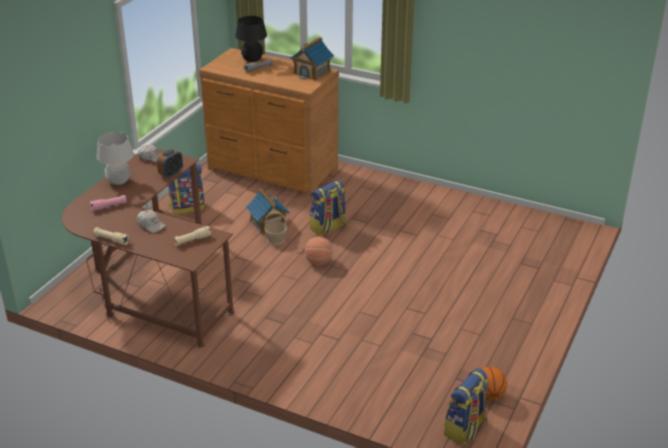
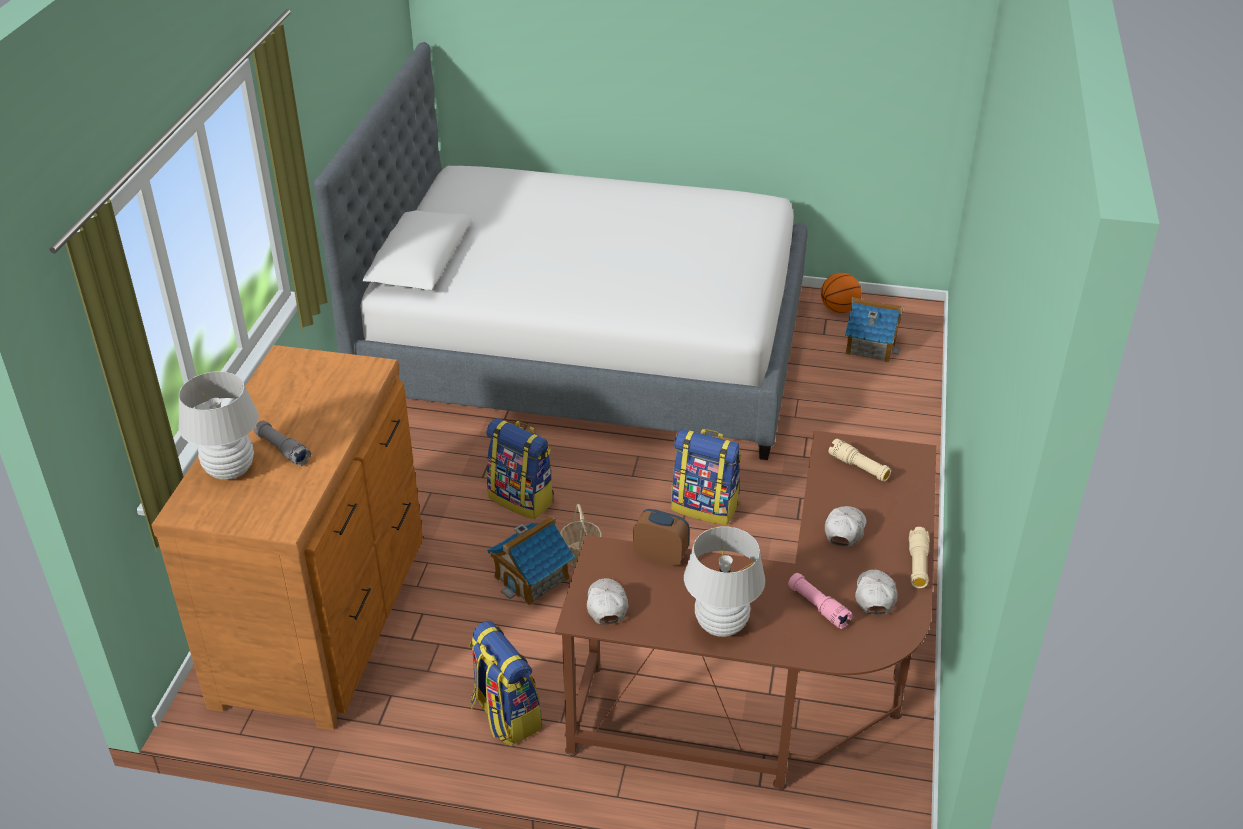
camera: 105 degrees left, 5 degrees up
(102, 223) = (874, 596): none -> white cap
(252, 60) = (230, 470): black table lamp -> white table lamp
(312, 72) = (292, 374): toy house -> toy house (870, 346)
(319, 262) = (628, 491): basketball -> none
(465, 429) = (904, 320): backpack -> backpack (705, 507)
(467, 269) = (586, 346): none -> bed

